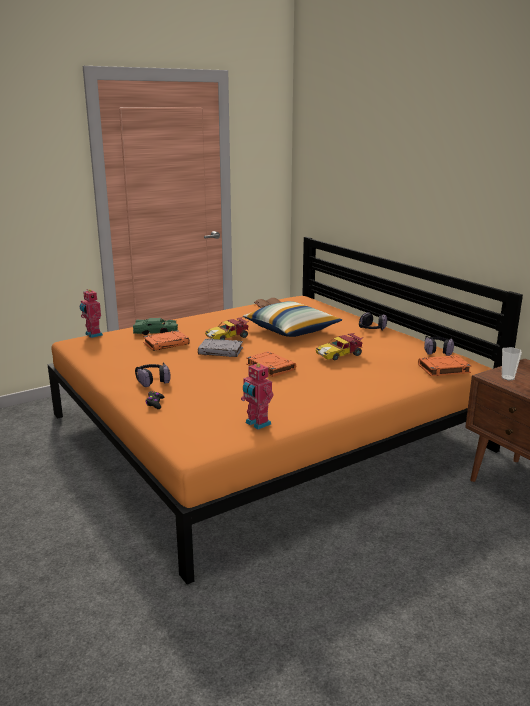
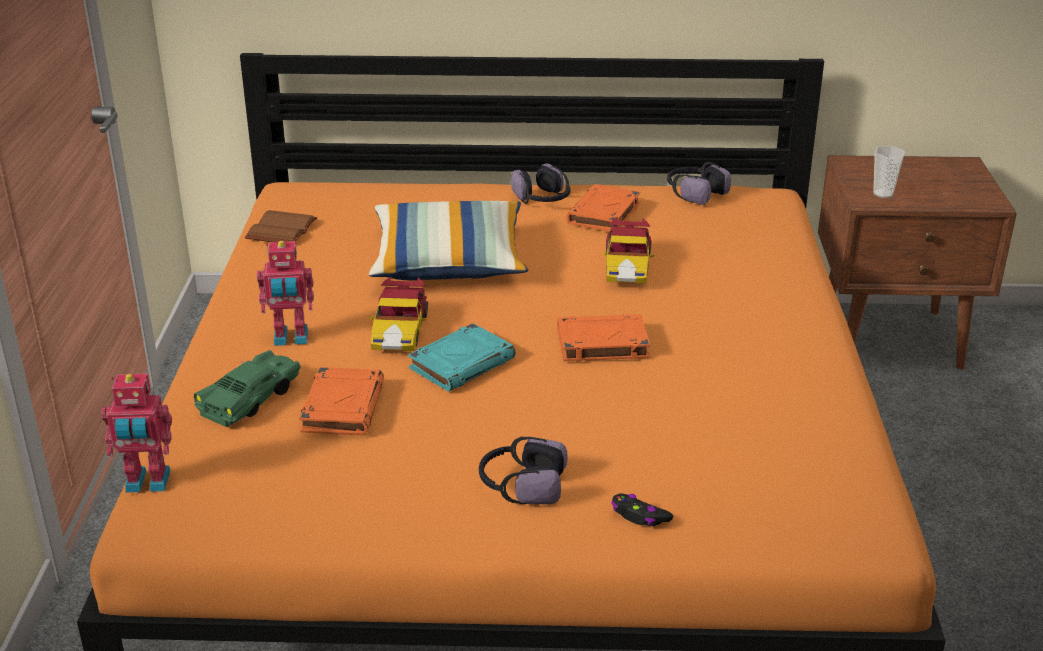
camera: 55 degrees left, 10 degrees up
(221, 351) = (462, 363): grey book -> turquoise book
(257, 424) = (821, 441): toy robot -> toy robot (291, 338)
(443, 369) = (769, 218): orange book -> orange book (603, 214)

